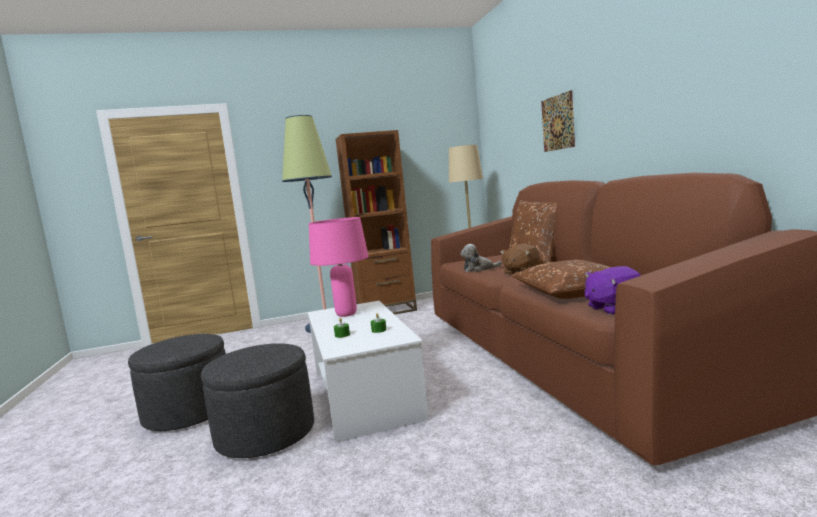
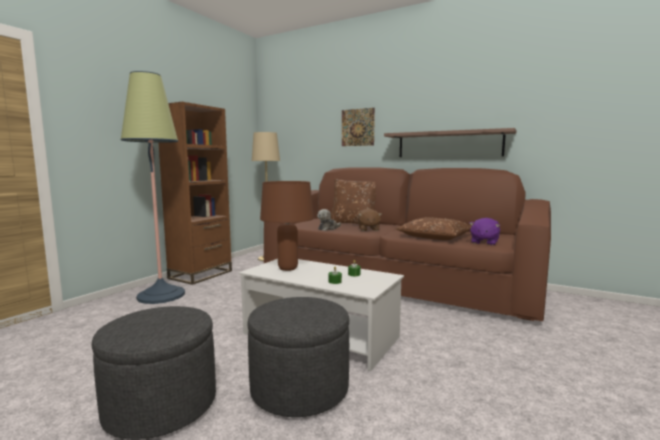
camera: 45 degrees left, 0 degrees up
(346, 314) = (287, 269): pink table lamp -> brown table lamp
(660, 133) = (449, 144): none -> shelf

